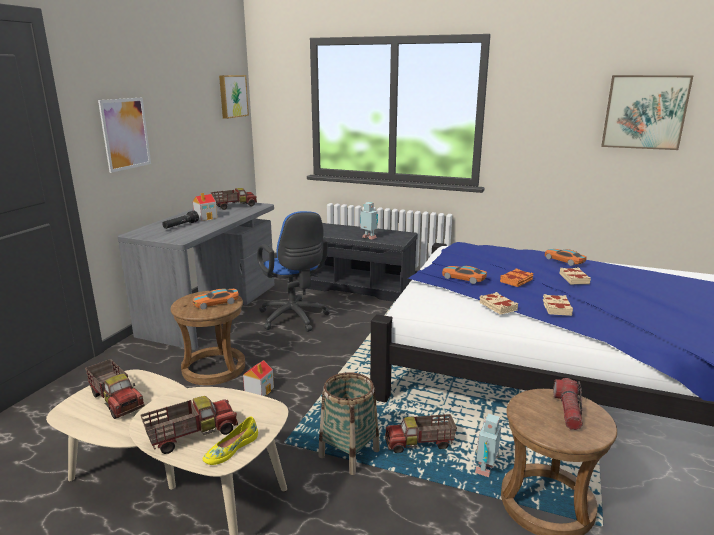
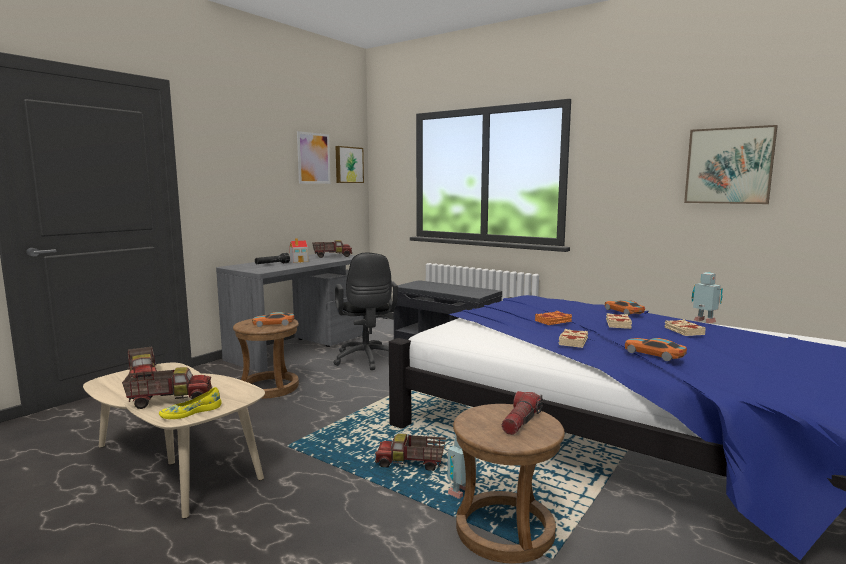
camera: 15 degrees right, 10 degrees down
(125, 134) = (235, 184): picture -> picture (313, 158)
(259, 390) = (295, 406): toy house -> none
(295, 319) = (366, 360): blue office chair -> black office chair
(349, 453) = (338, 461): basket -> none
(369, 238) = (450, 291): toy robot -> toy robot (704, 322)
(463, 278) = (501, 316): toy car -> toy car (653, 354)
(497, 306) = (513, 337): beige book -> beige book (683, 331)

